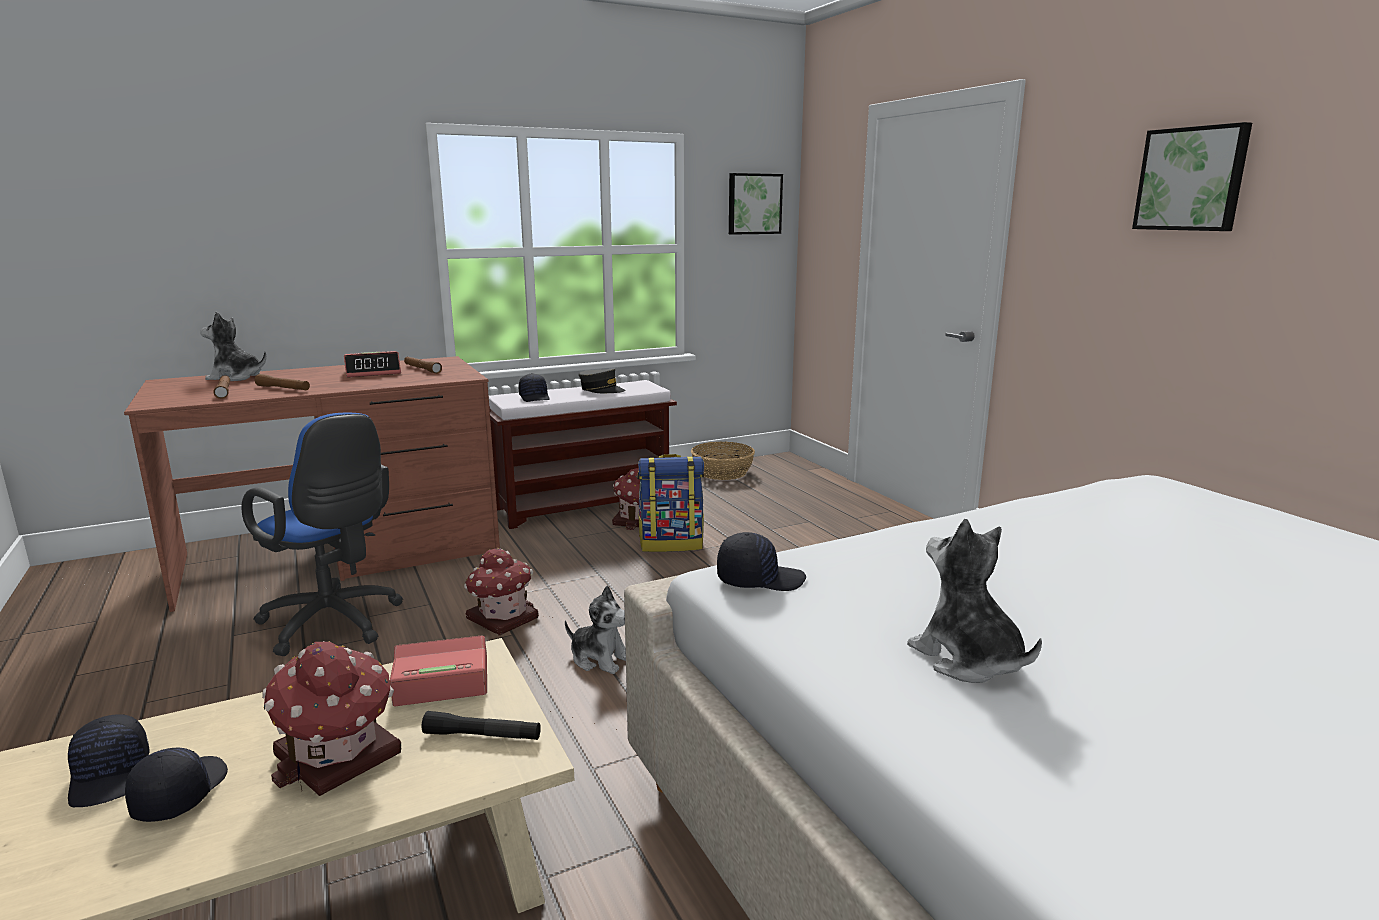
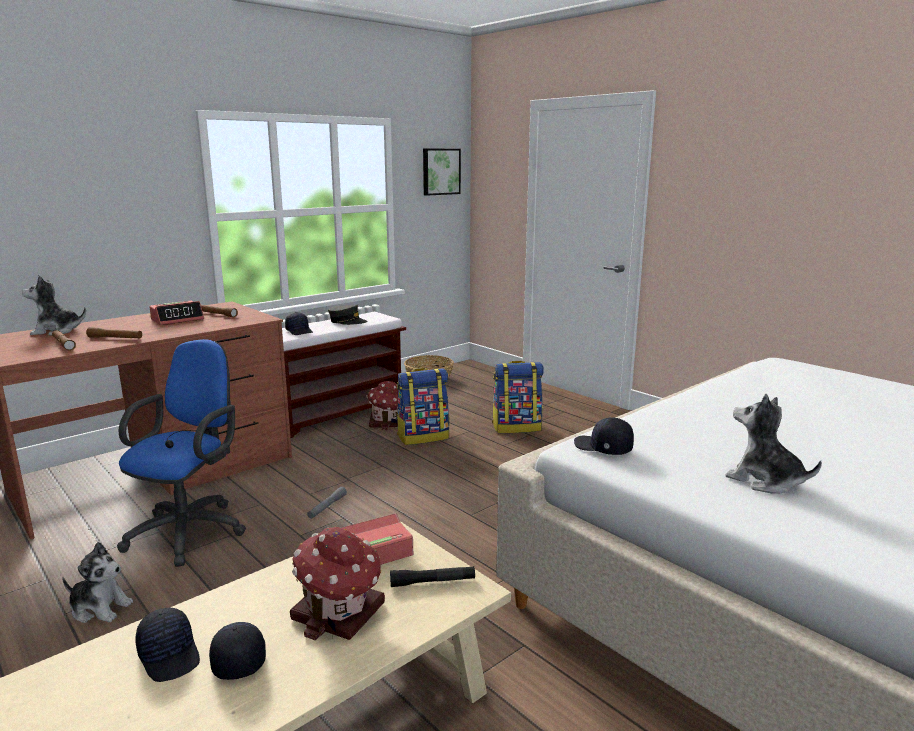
camera: 15 degrees left, 0 degrees up
(335, 624) = (191, 530): blue office chair -> blue office chair turned 90 degrees counterclockwise
(502, 618) = (327, 507): toy house -> grey flashlight
(600, 659) = (422, 526): plush toy -> plush toy (100, 608)
(759, 579) = (603, 448): black cap -> black cap turned 120 degrees counterclockwise
(800, 544) = (517, 427): none -> backpack
(1192, 179) = (778, 163): picture -> none

